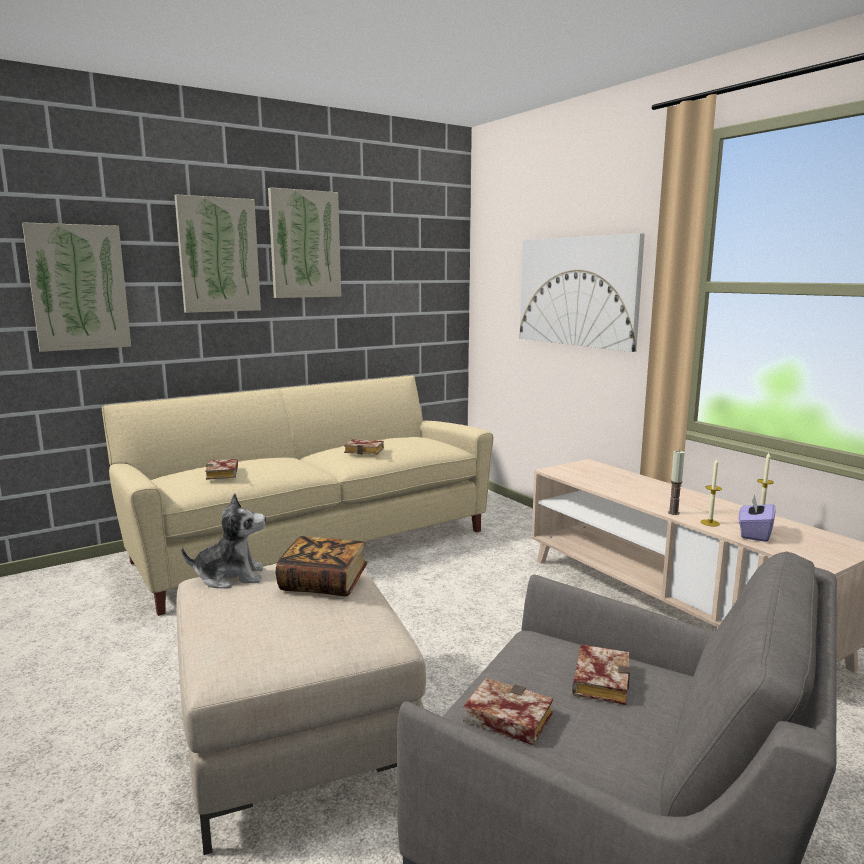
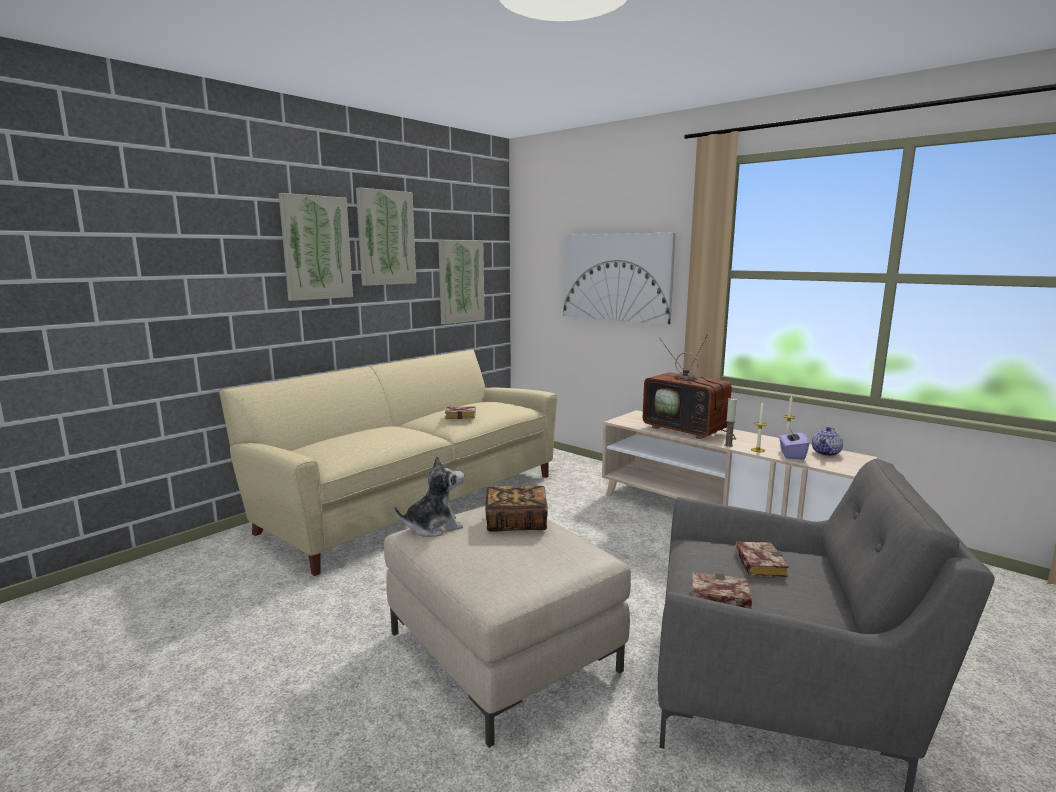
camera: 15 degrees left, 0 degrees up
(78, 287) = (195, 279): picture -> picture (460, 281)
(223, 474) = (356, 444): book -> none
(634, 489) = (688, 430): none -> television
(808, 536) = (826, 453): none -> teapot

